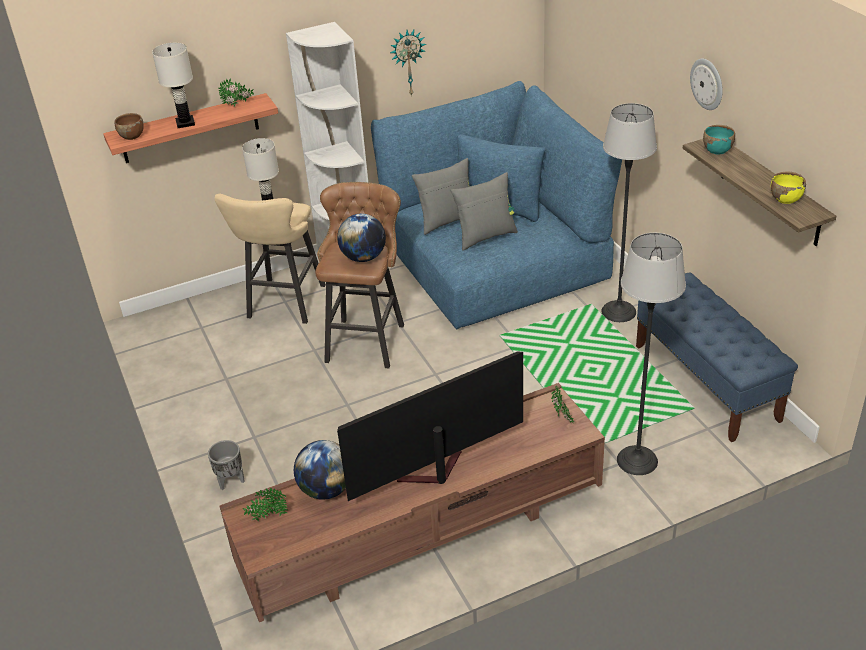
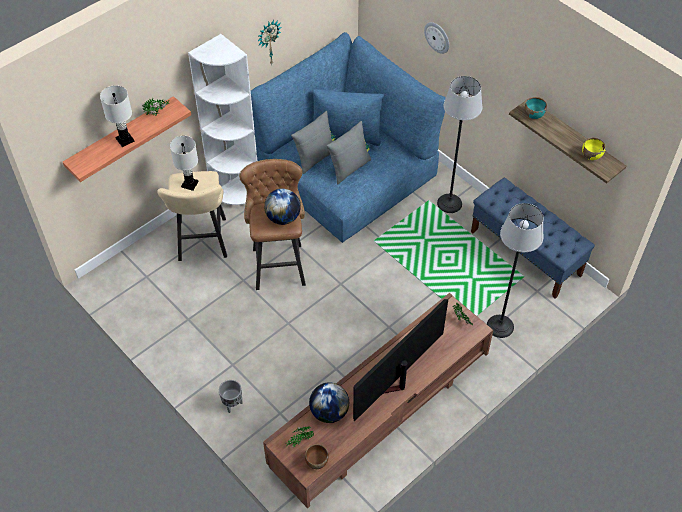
camera: 20 degrees left, 15 degrees up
(131, 136) = (88, 161): brown bowl -> brown bowl (316, 461)
(707, 84) = (520, 65): wall clock -> wall clock (437, 37)

